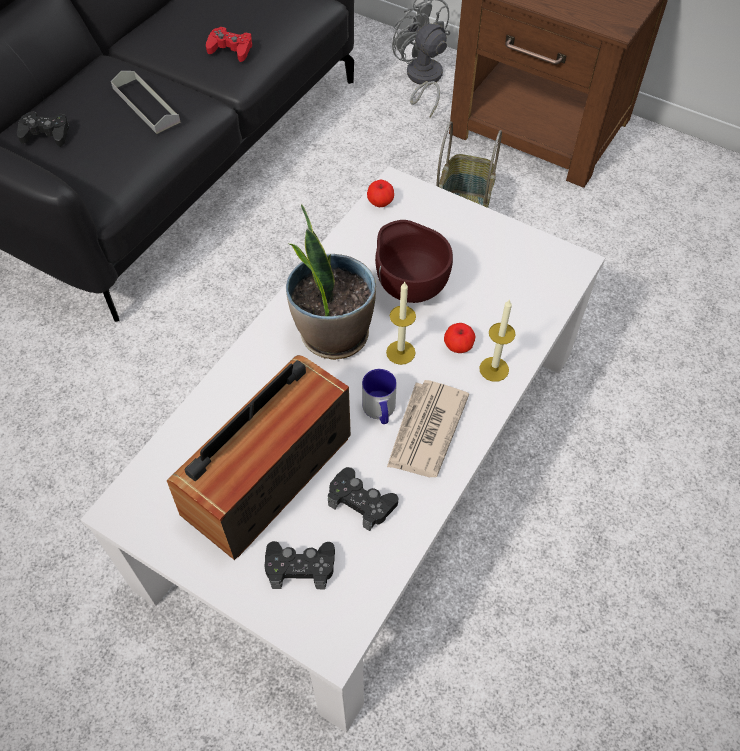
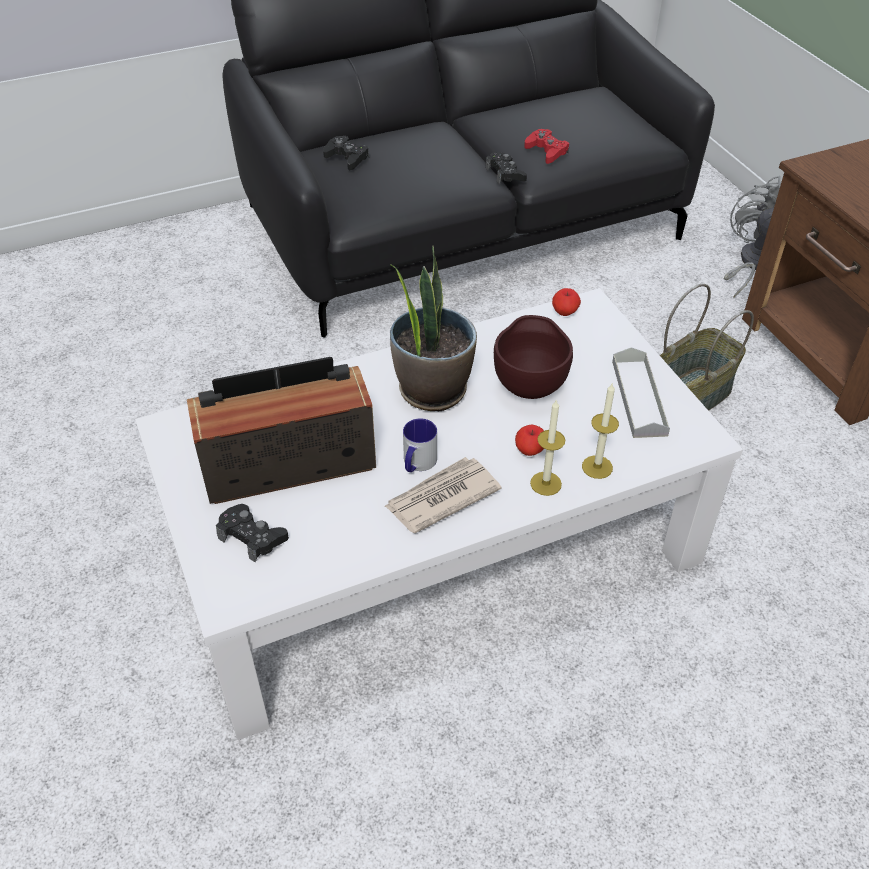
camera: 35 degrees right, 10 degrees down
(146, 105) = (439, 166): grey tray -> grey tray (639, 397)
(361, 502) = (340, 519): black game controller -> black game controller (505, 174)
(400, 352) = (475, 430): candle -> candle (597, 467)

